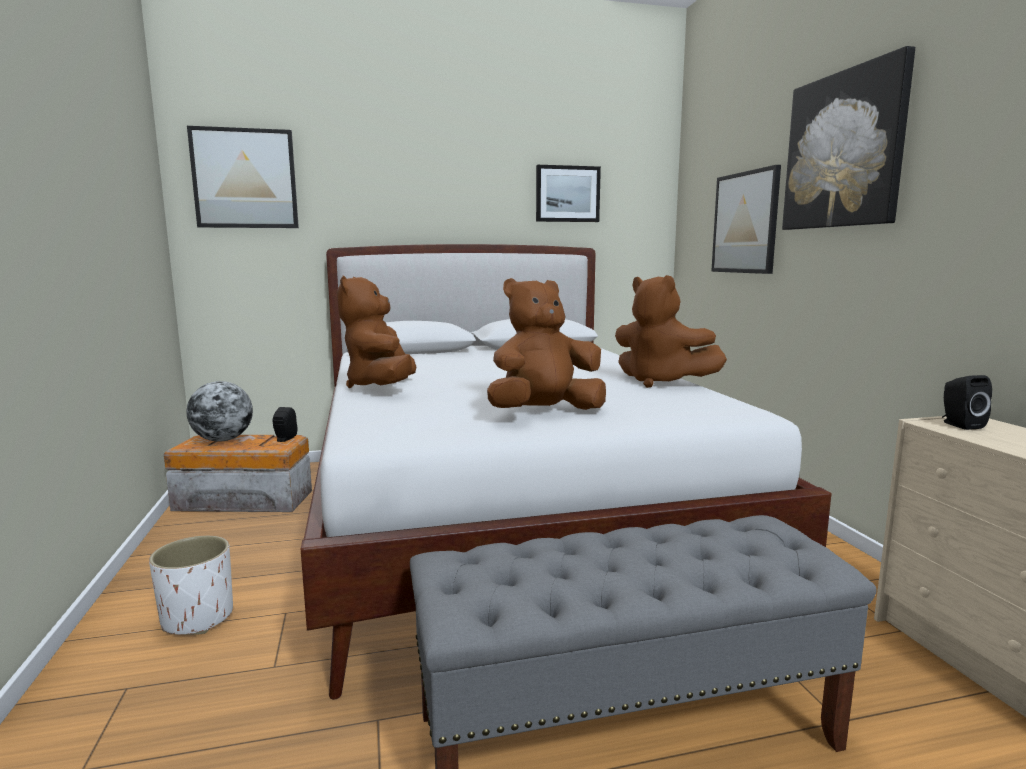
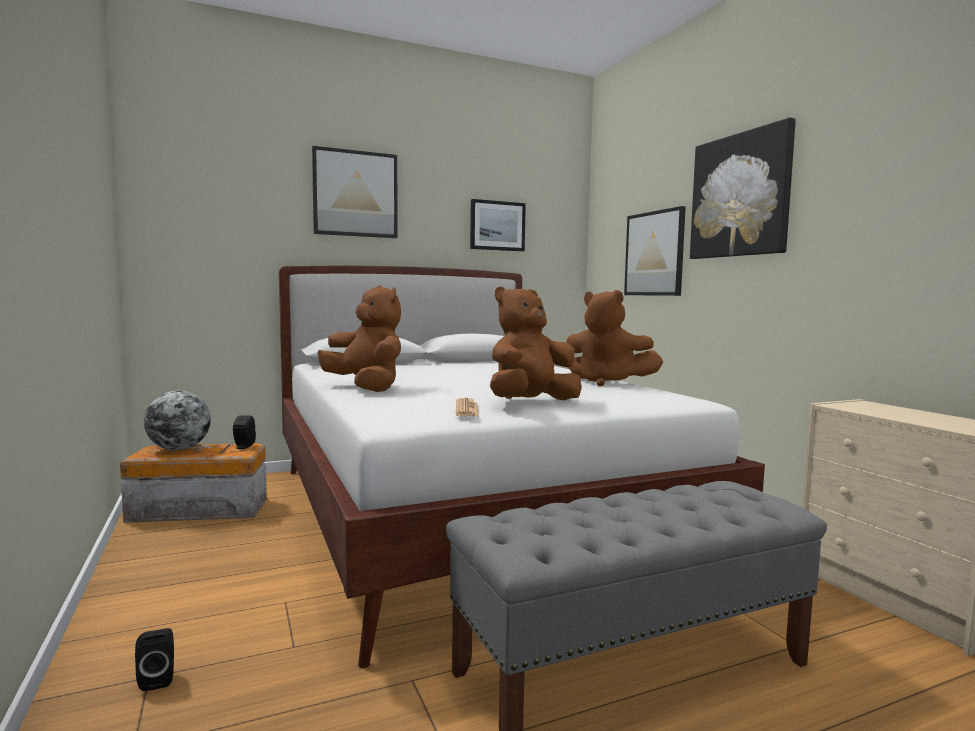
camera: 10 degrees left, 5 degrees down
(197, 618) = (196, 613): white planter -> none
(245, 179) = (201, 198): picture -> picture (355, 194)
(382, 387) = (366, 388): brown plush toy -> brown plush toy turned 150 degrees clockwise
(460, 422) = (466, 409): none -> newspaper
(959, 425) = (855, 406): black speaker -> black speaker (158, 679)

